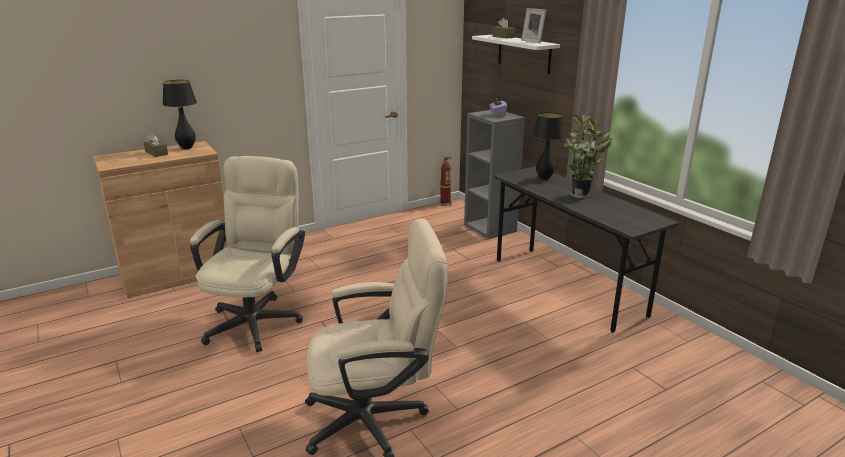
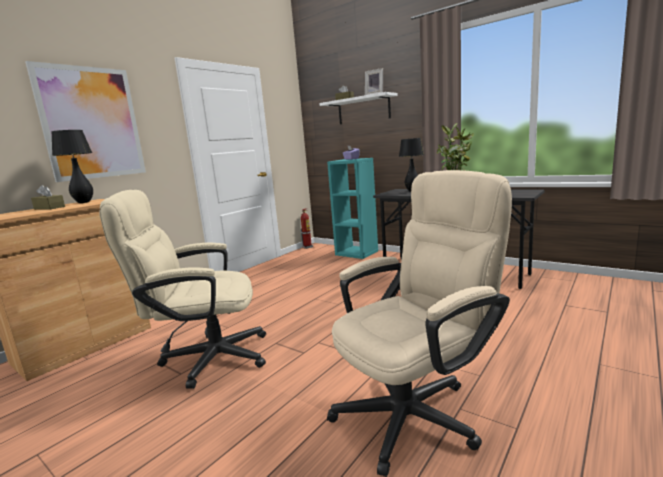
camera: 20 degrees left, 10 degrees down
(203, 66) = (91, 123): none -> picture
(257, 318) = (205, 358): beige office chair -> beige office chair turned 90 degrees counterclockwise
(490, 228) = (357, 253): grey bookcase -> turquoise bookcase

